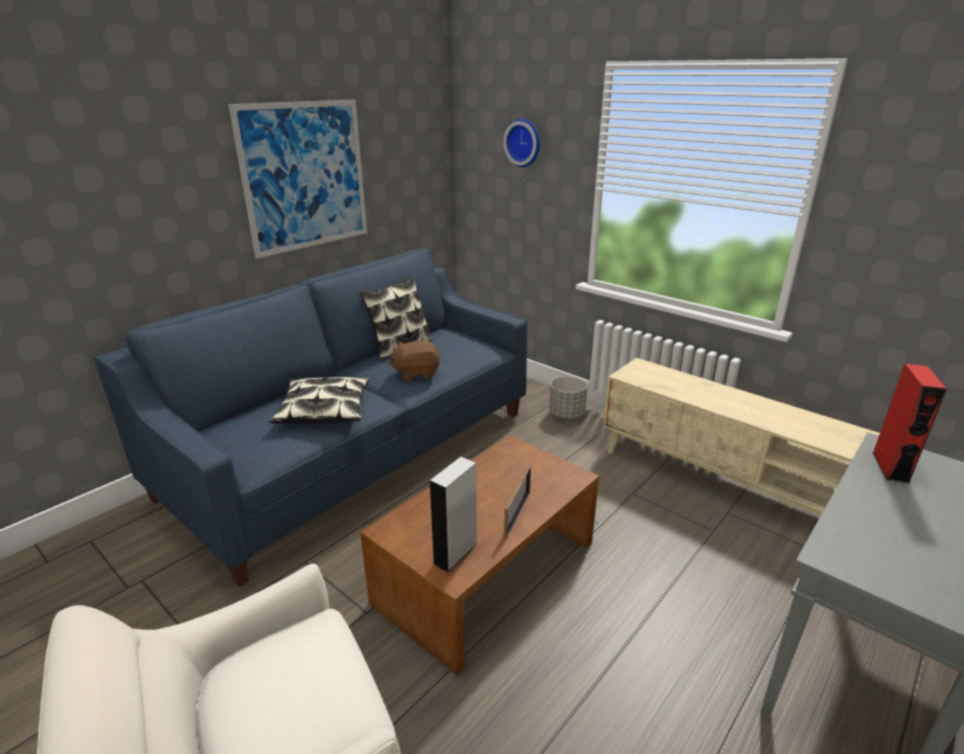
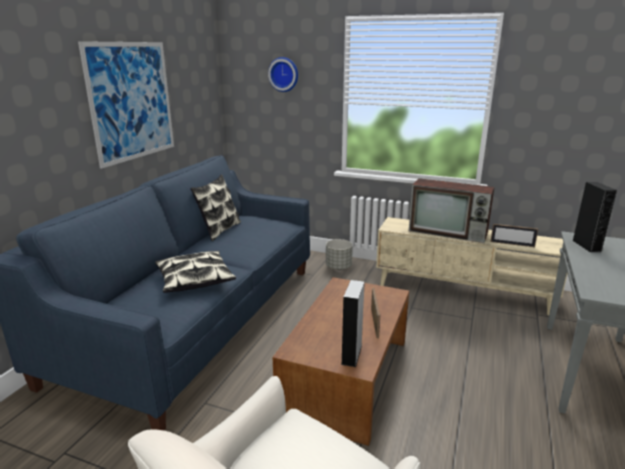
camera: 20 degrees left, 5 degrees down
(416, 373) = (246, 245): brown plush toy -> none
(711, 397) = (449, 232): none -> television
(800, 433) = (512, 244): none -> picture frame
(890, 467) = (586, 246): red speaker -> black speaker

